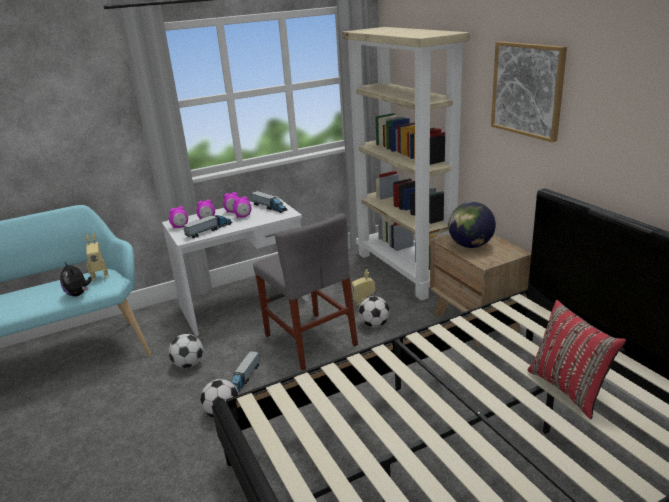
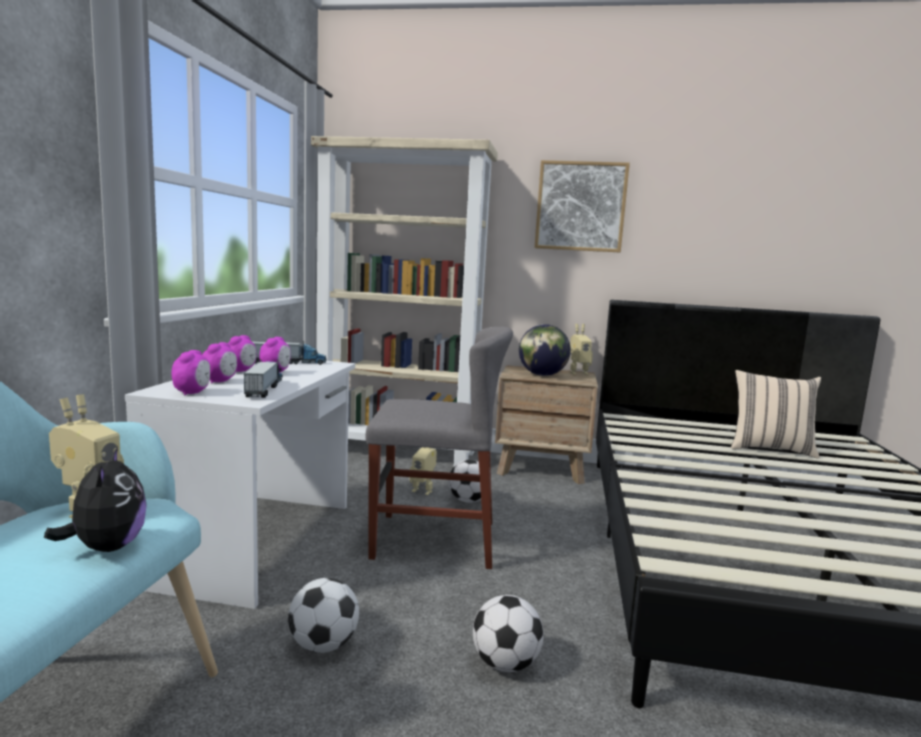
camera: 55 degrees left, 15 degrees down
(79, 294) = (106, 547): plush toy -> plush toy turned 105 degrees counterclockwise
(244, 378) = (446, 613): toy truck -> none
(512, 250) = (577, 373): none -> toy robot
(569, 388) = (769, 449): red pillow -> beige pillow

